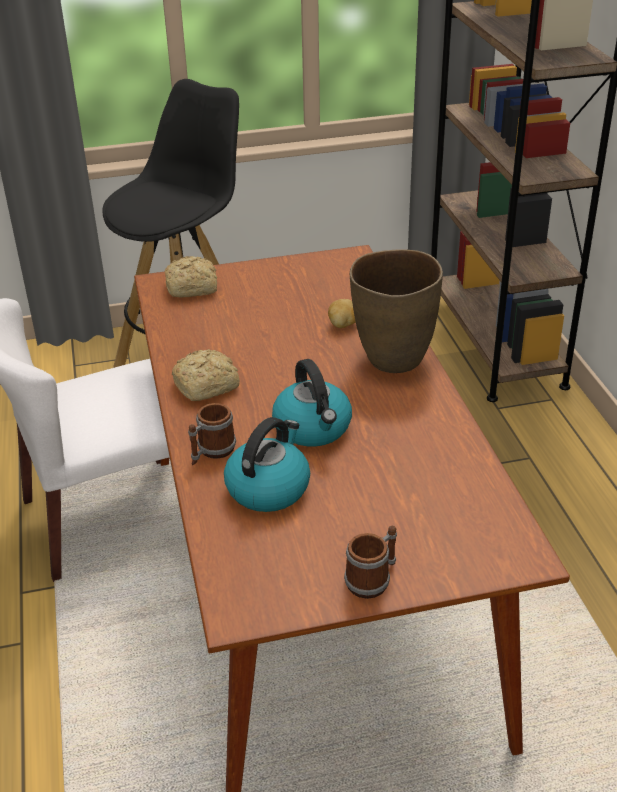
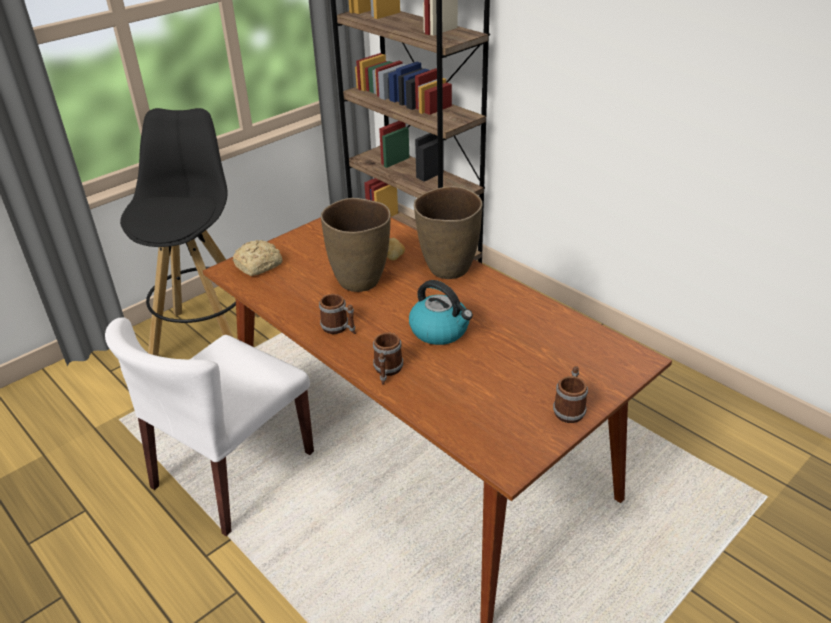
camera: 30 degrees left, 0 degrees up
(208, 385) = (339, 328): bread -> mug
(268, 487) = (449, 379): kettle -> none
(281, 340) = (360, 281): none -> brown vase

